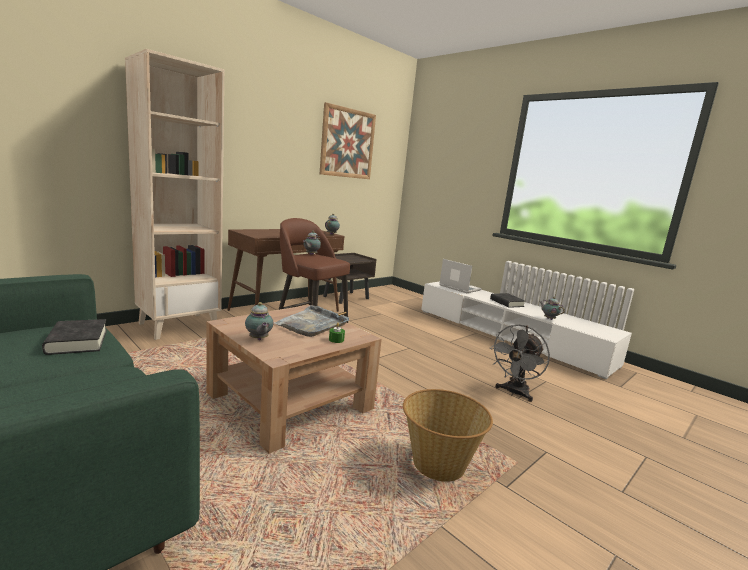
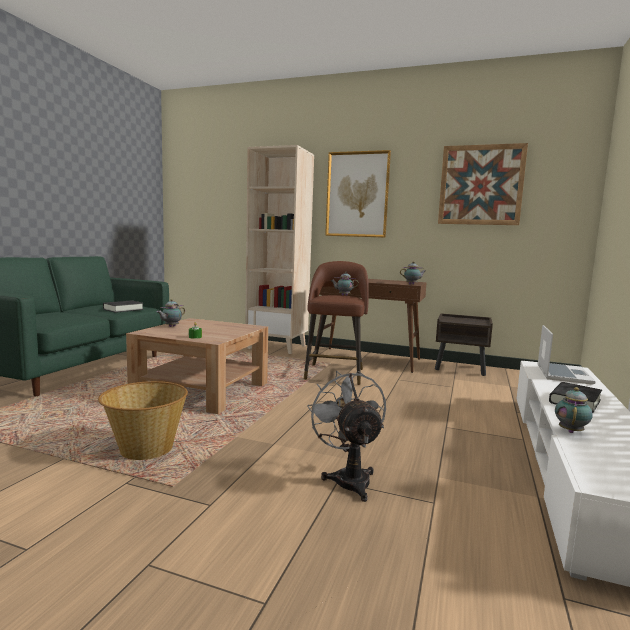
camera: 65 degrees right, 5 degrees down
(249, 136) = (357, 194): none -> picture
(312, 324) = (221, 330): grey tray -> none
(514, 393) = (349, 478): grey fan -> grey fan turned 60 degrees clockwise

